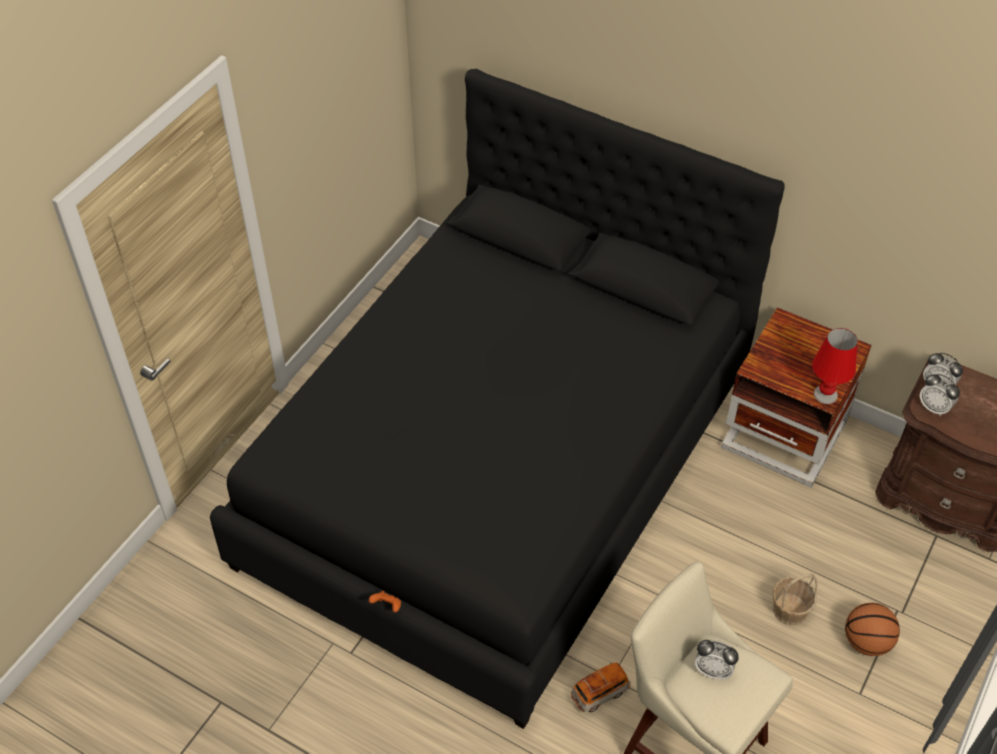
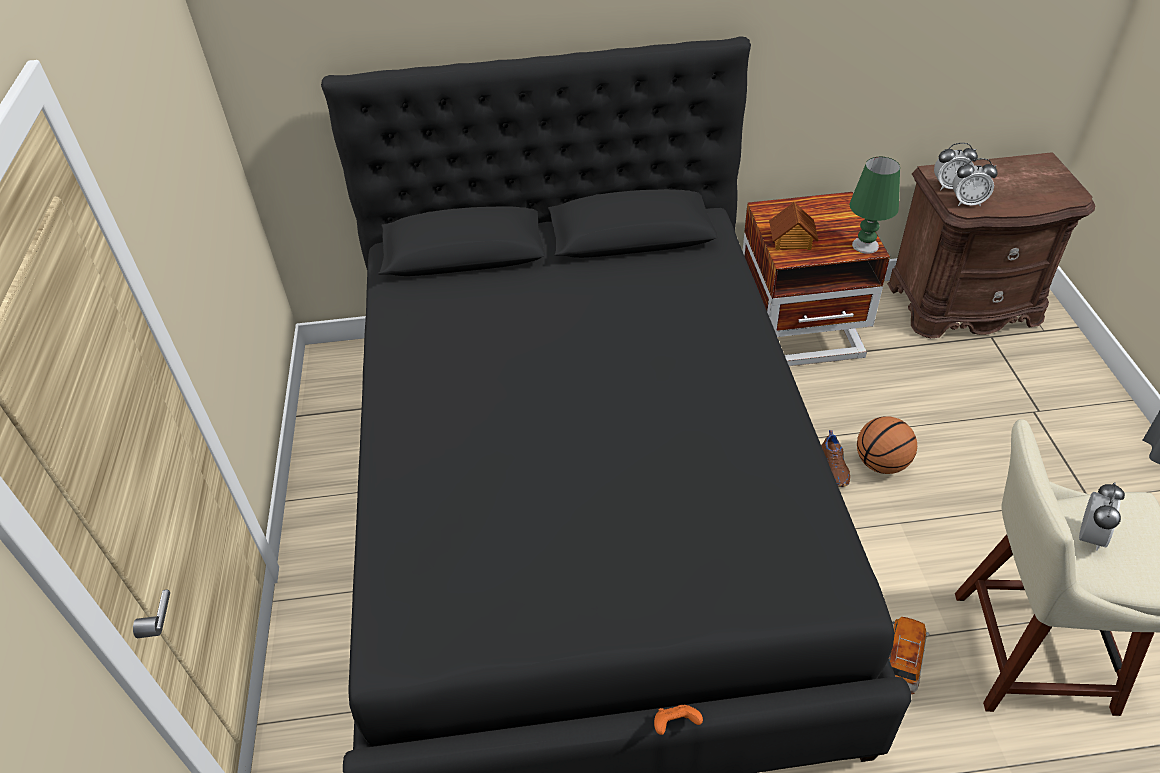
camera: 35 degrees left, 5 degrees down
(694, 550) = (834, 468): none -> brown shoe
(713, 670) = (1089, 536): alarm clock -> alarm clock turned 45 degrees counterclockwise
(774, 357) = (791, 240): none -> toy house
(789, 609) = (961, 467): basket -> none
(825, 395) = (865, 245): red table lamp -> green table lamp
(866, 642) = (1043, 452): basketball -> basketball (881, 463)

